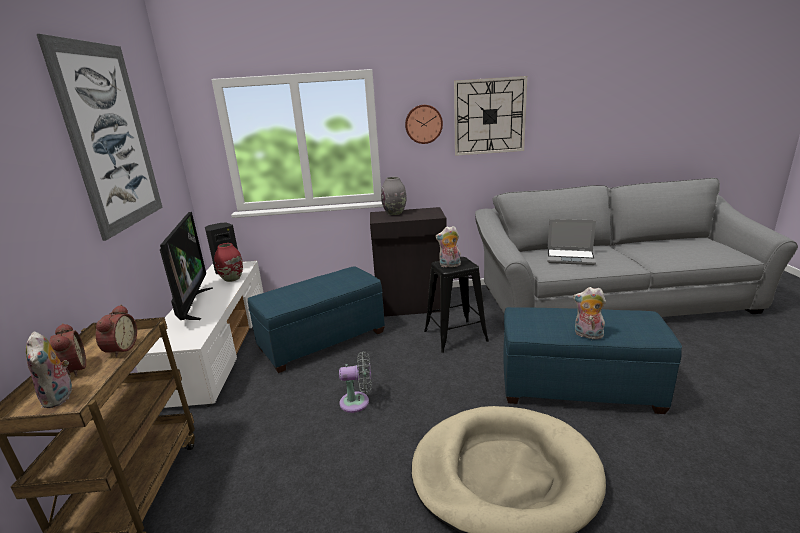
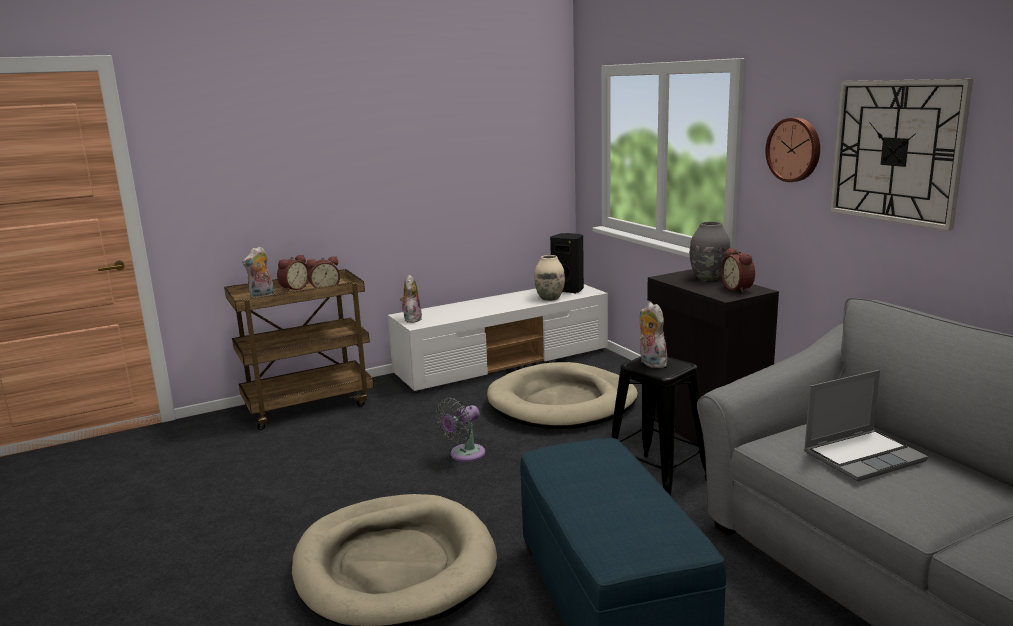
camera: 65 degrees right, 5 degrees down
(110, 138) = (446, 123): picture -> none
(192, 305) = (481, 303): television -> none
(232, 279) = (549, 298): red vase -> beige vase
(322, 340) = (562, 403): blue ottoman -> beige dog bed
(358, 402) = (464, 455): grey fan -> grey fan turned 75 degrees clockwise
(425, 211) = (738, 288): none -> alarm clock
(571, 258) = (863, 456): laptop -> laptop turned 105 degrees counterclockwise
(587, 335) = (569, 499): plush toy -> plush toy (411, 319)

